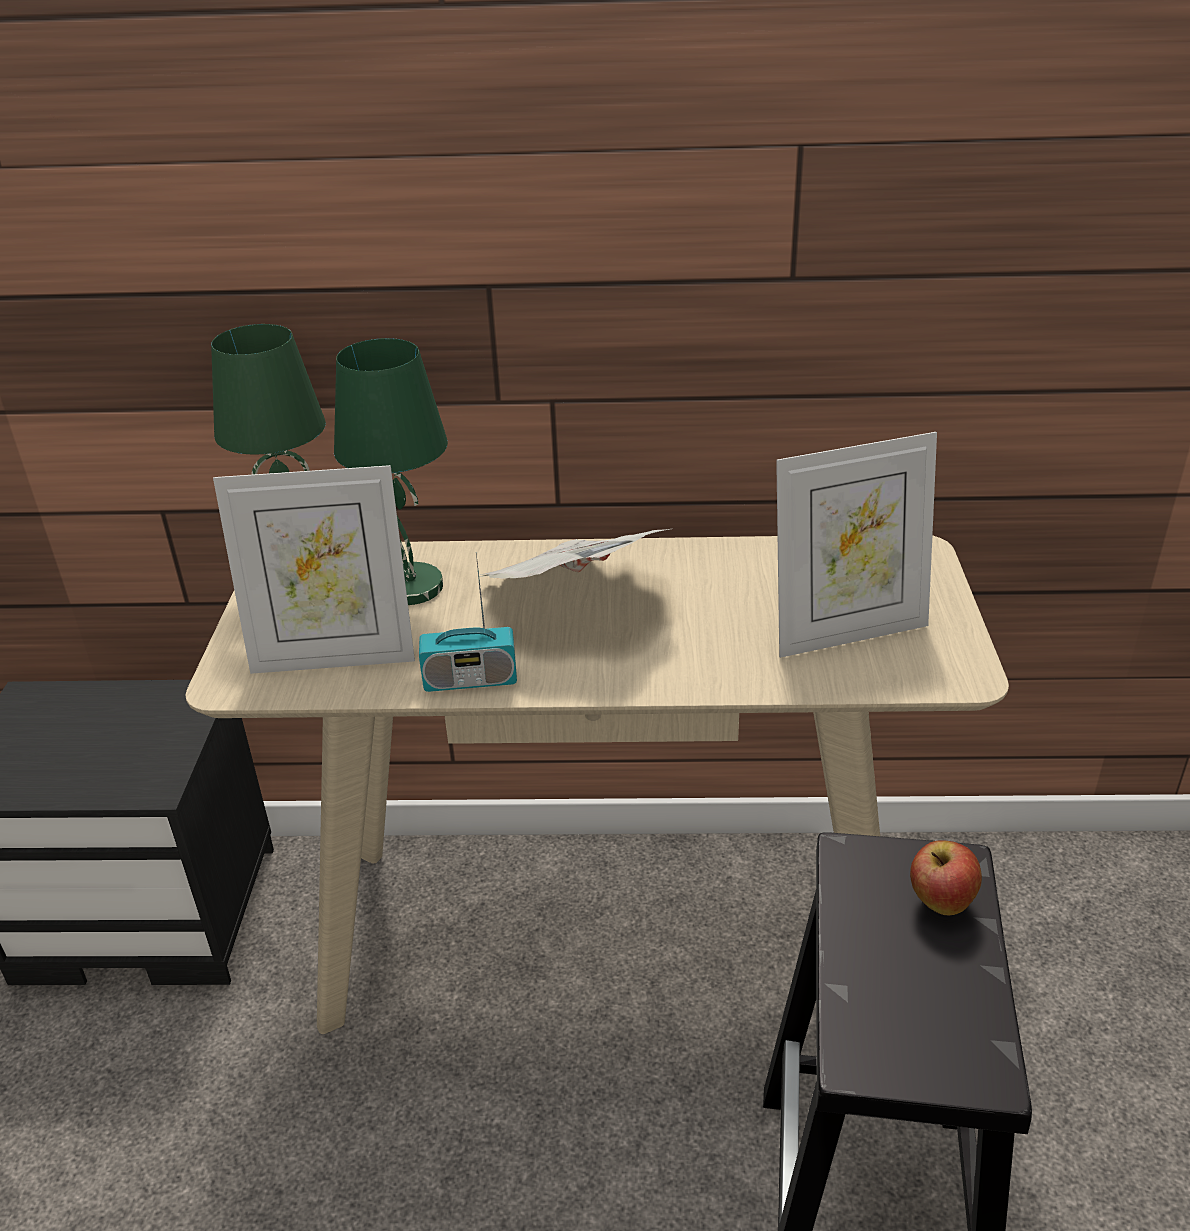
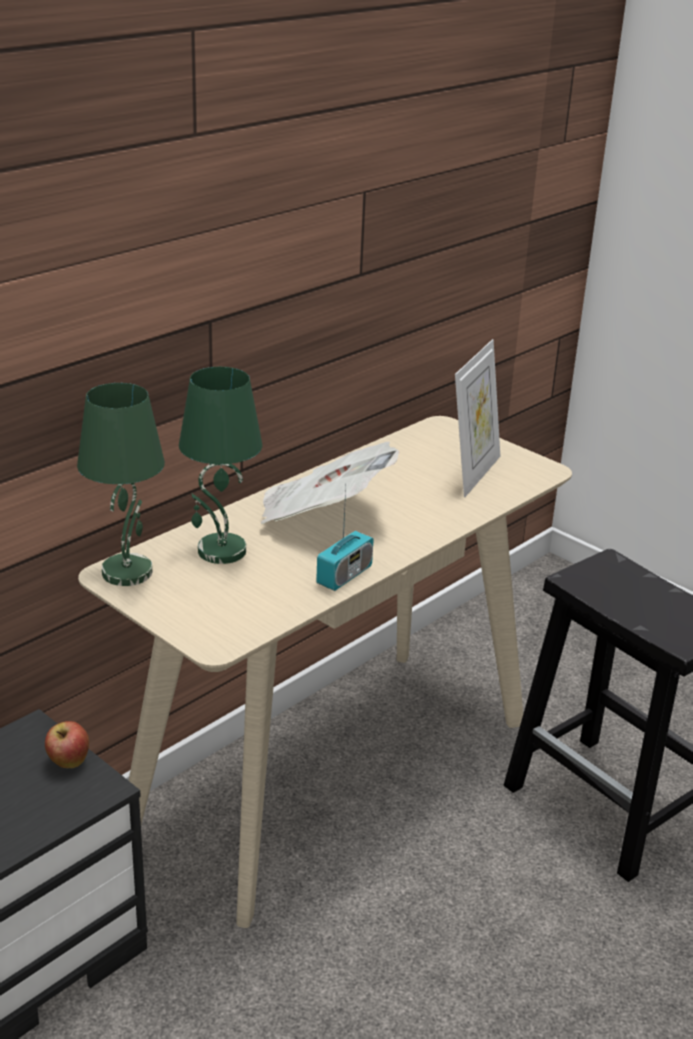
camera: 50 degrees left, 5 degrees down
(334, 657) = (250, 602): picture frame -> none
(940, 902) = (626, 577): apple -> apple (68, 762)

